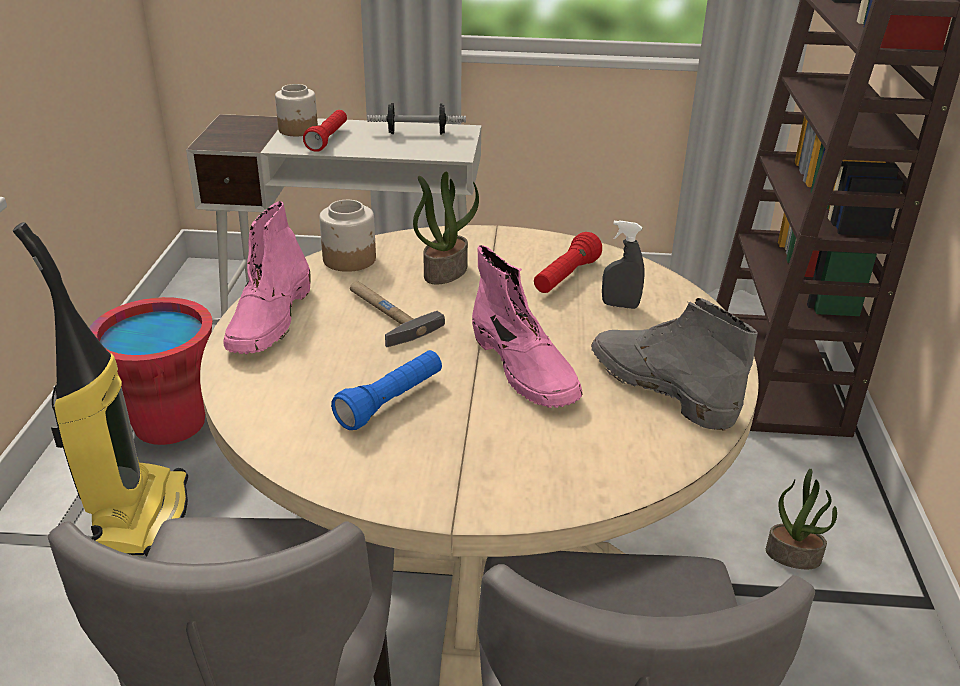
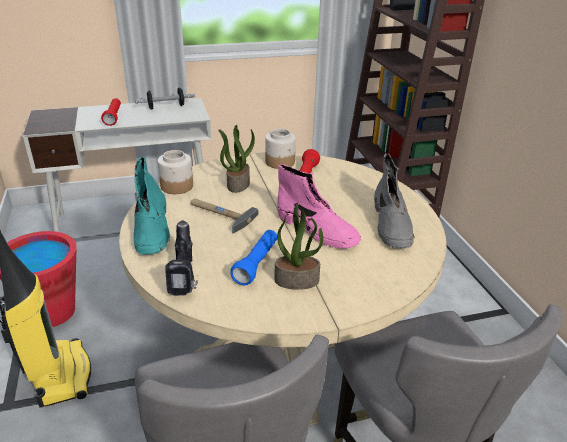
camera: 20 degrees left, 0 degrees up
(270, 320) = (152, 231): pink boot -> turquoise boot
(271, 401) = (185, 279): none -> power drill
(298, 130) = (90, 114): jar -> jar (280, 162)
(620, 305) = (344, 186): grey spray bottle -> none
(660, 386) = (391, 226): grey boot -> grey boot turned 120 degrees counterclockwise
(793, 555) = (436, 303): potted plant -> potted plant (297, 280)

